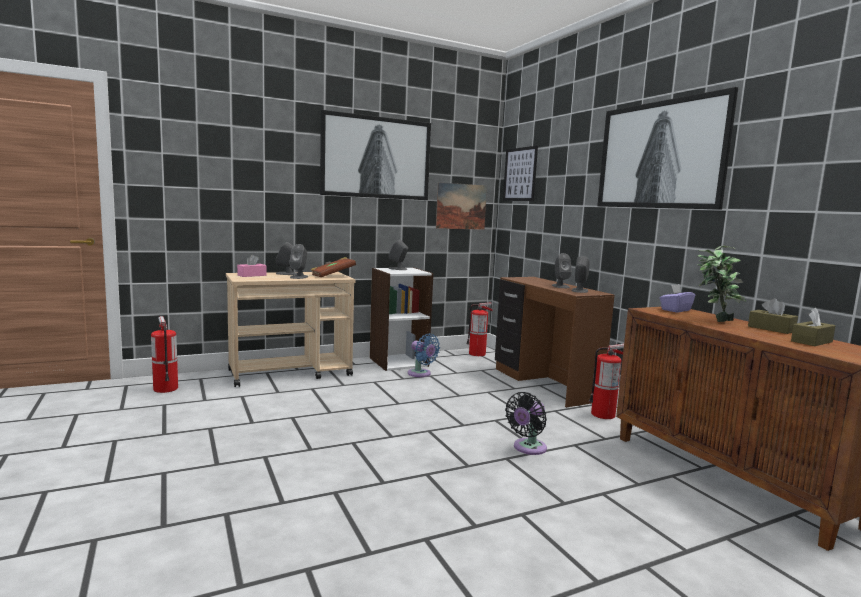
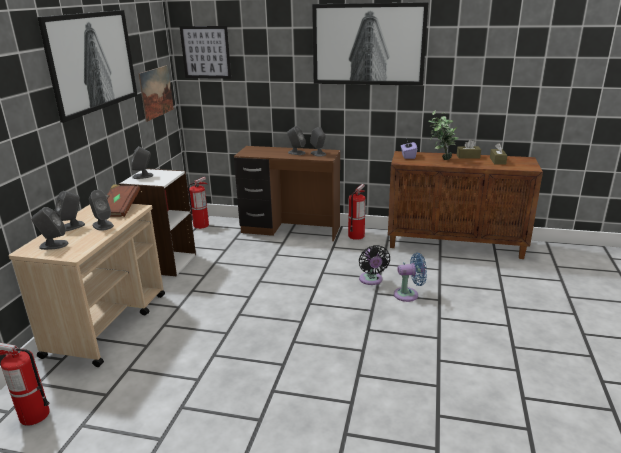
camera: 50 degrees left, 15 degrees up
(252, 275) = (53, 245): pink tissue box -> grey speaker
(421, 374) = (206, 264): blue fan -> blue fan (408, 294)

